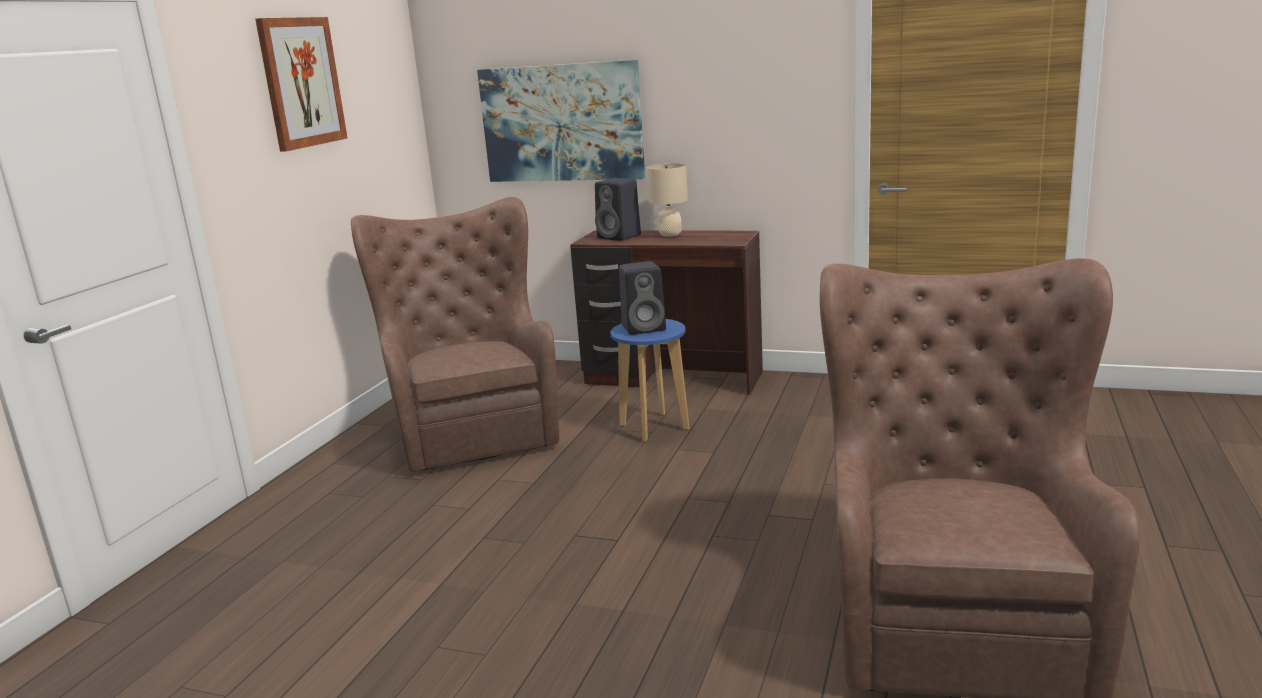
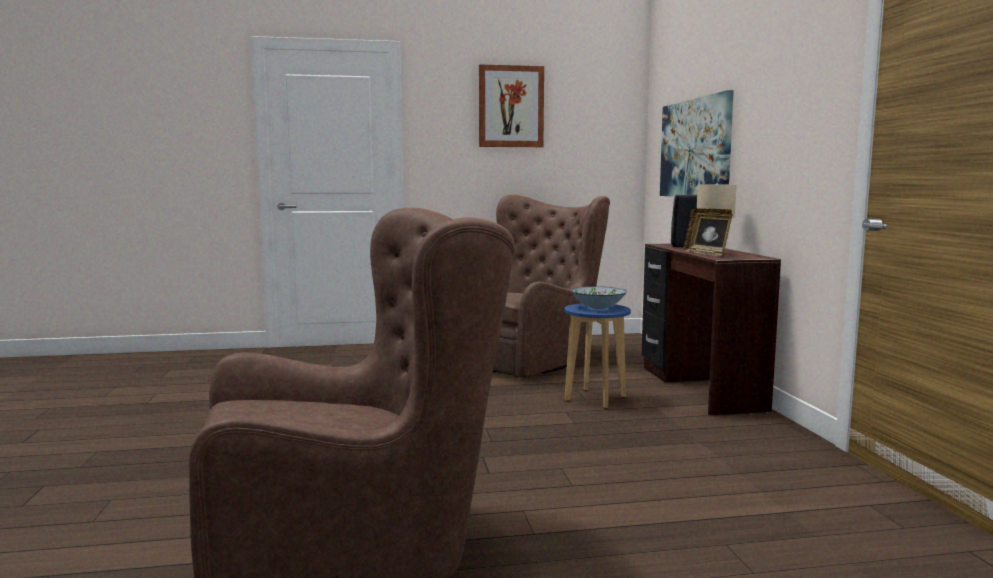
camera: 60 degrees right, 10 degrees down
(645, 328) = (598, 307): black speaker -> bowl
(697, 241) = (707, 254): none -> picture frame

